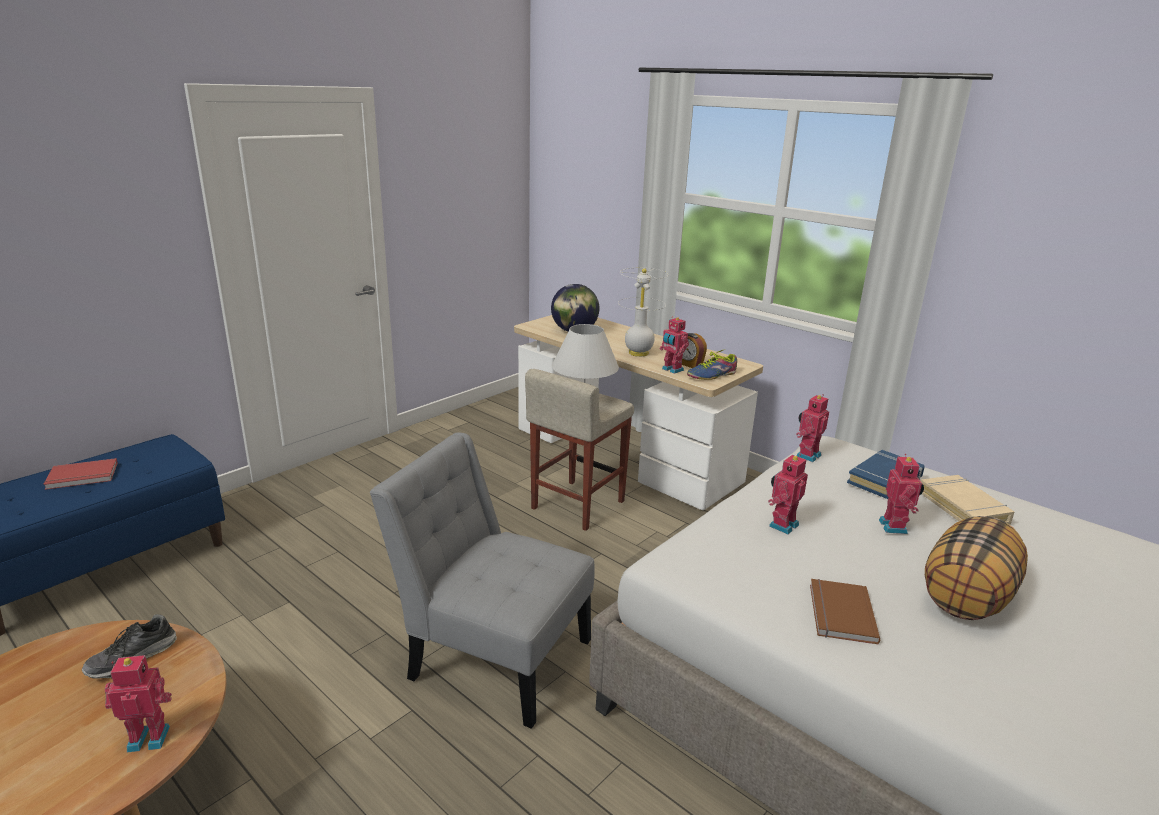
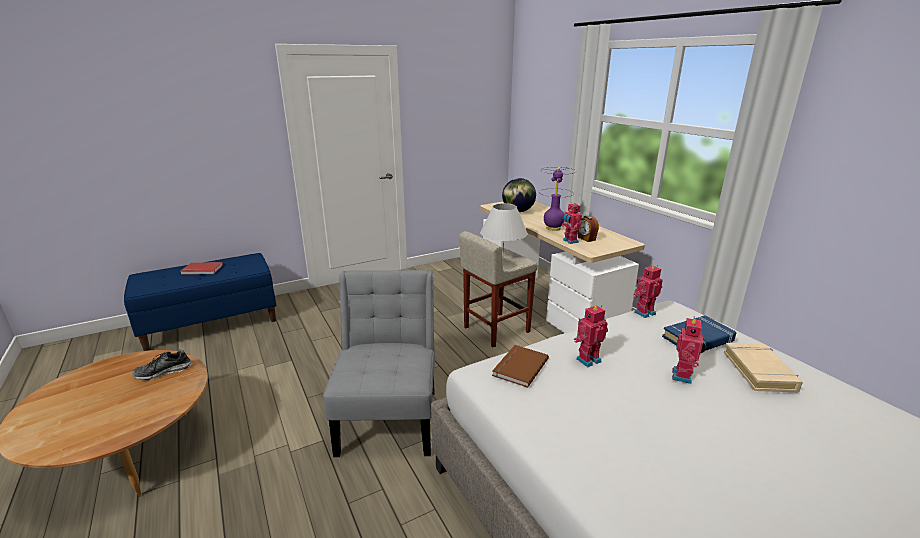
camera: 20 degrees right, 0 degrees up
(149, 736) = (142, 417): toy robot -> none
(493, 654) = (389, 416): grey chair -> grey chair turned 45 degrees clockwise
(638, 353) = (553, 228): white table lamp -> purple table lamp
(712, 375) = (598, 247): shoe -> none
(839, 613) = (589, 433): brown book -> brown book (518, 367)
(967, 597) = (715, 444): pillow -> none

